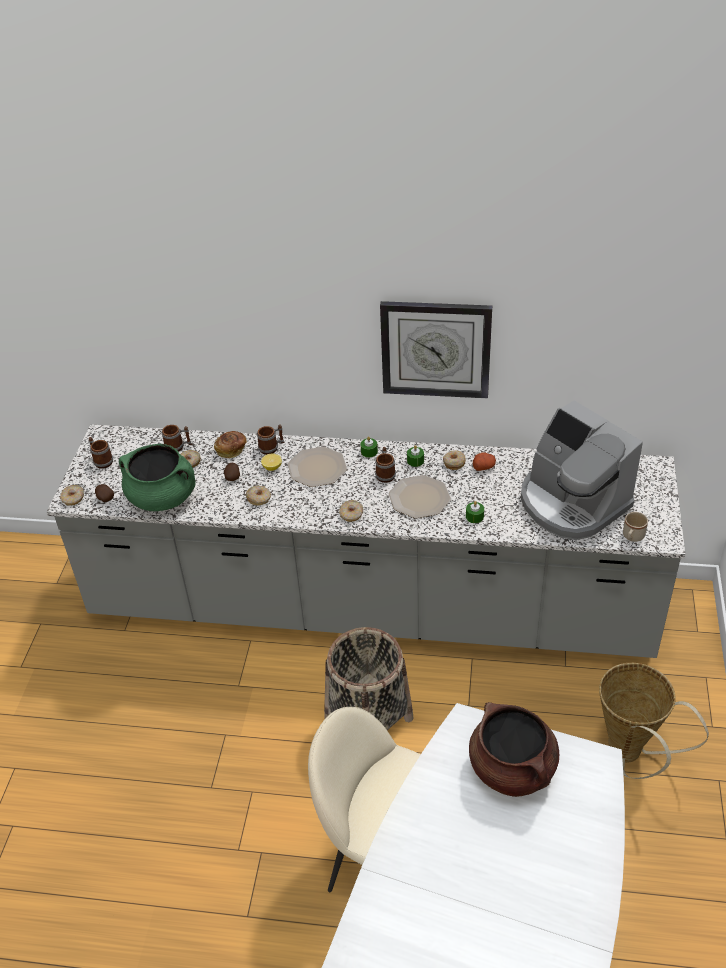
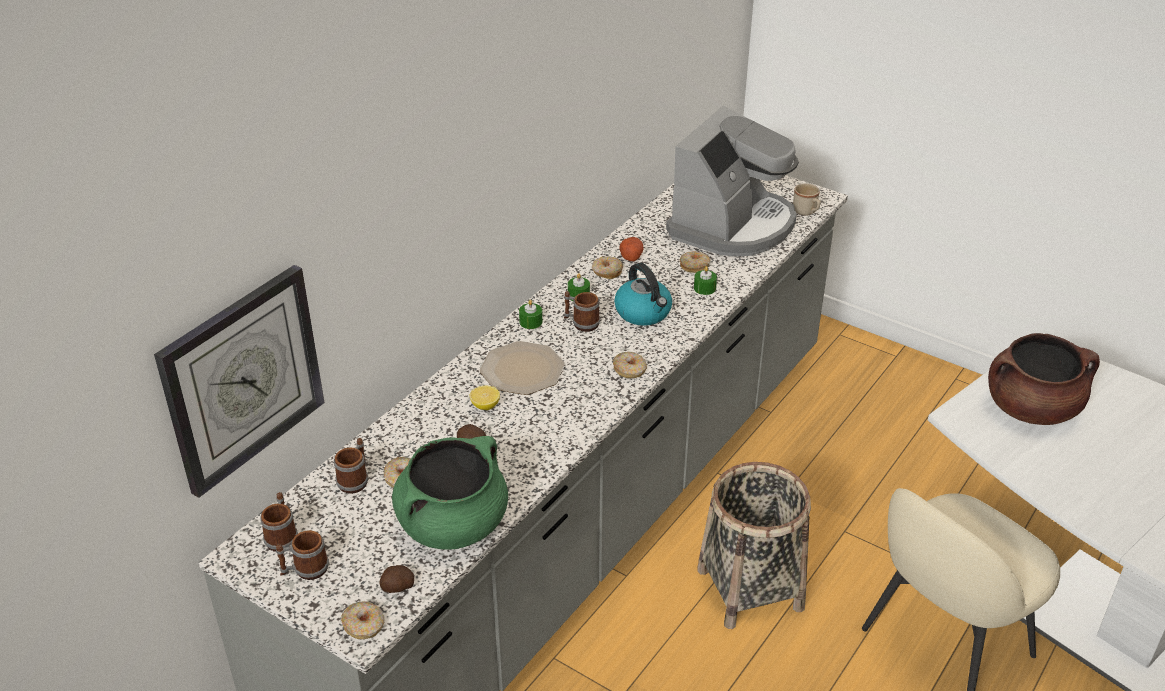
camera: 65 degrees left, 5 degrees down
(231, 450) = (414, 431): bread -> none
(259, 498) = (536, 435): donut -> donut (694, 266)
(272, 447) = (445, 394): mug -> mug (282, 536)
(420, 498) = (644, 313): plate -> kettle
(436, 349) = (551, 143): wall clock -> wall clock (242, 378)
(572, 503) = (733, 225): coffee machine -> coffee machine turned 45 degrees counterclockwise
(630, 756) = (903, 418): basket -> none

